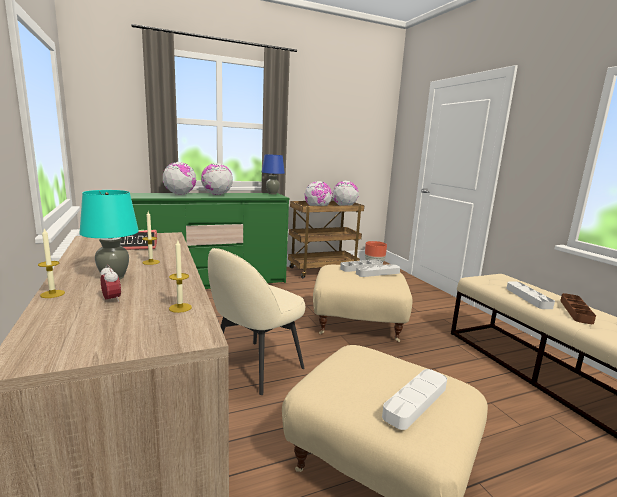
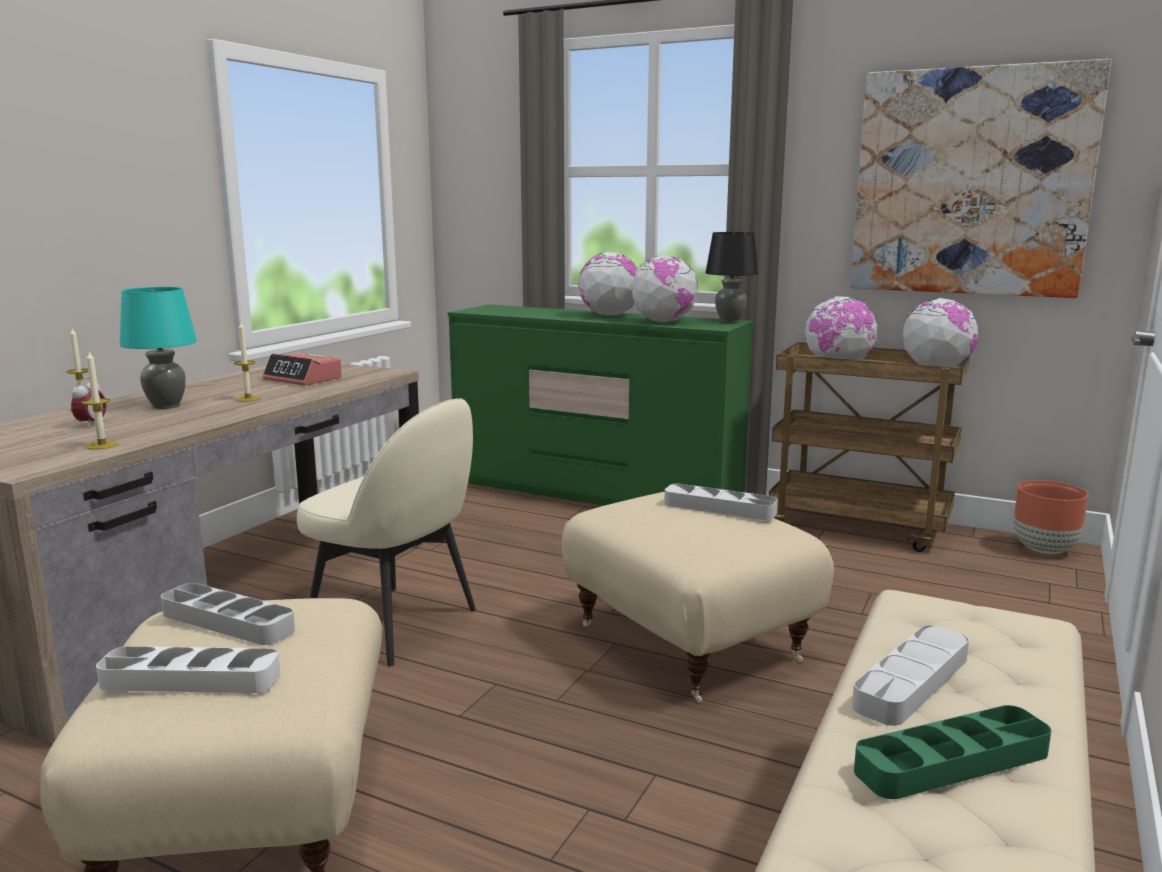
camera: 50 degrees right, 0 degrees up
(180, 194) = (548, 311): globe -> globe (663, 322)
(255, 367) = (396, 625): beige chair -> beige chair turned 150 degrees counterclockwise
(272, 194) = (729, 321): blue table lamp -> black table lamp
(345, 138) = (970, 183): none -> picture
(377, 273) = (723, 525): grey tray -> grey tray (227, 621)
(576, 311) = (952, 761): brown tray -> green tray

